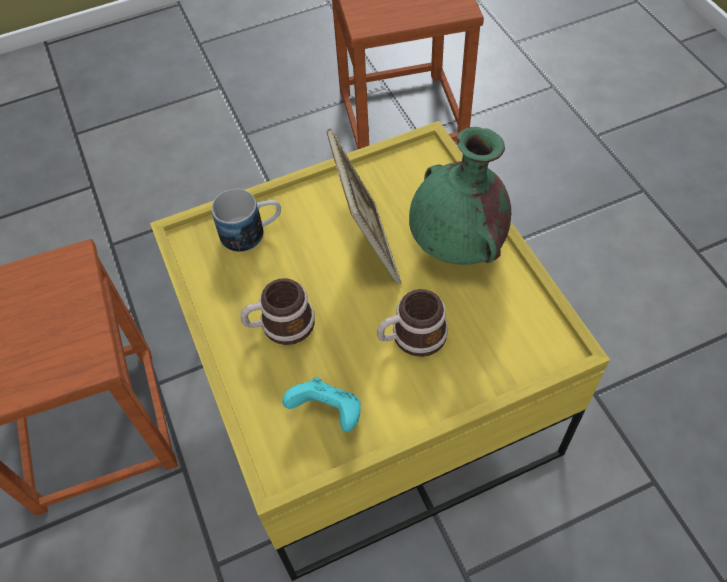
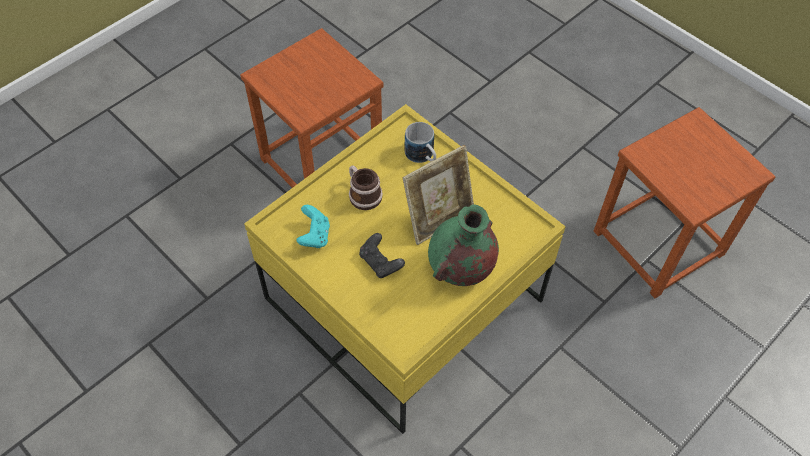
camera: 65 degrees right, 0 degrees up
(411, 337) = (380, 262): mug -> black game controller

